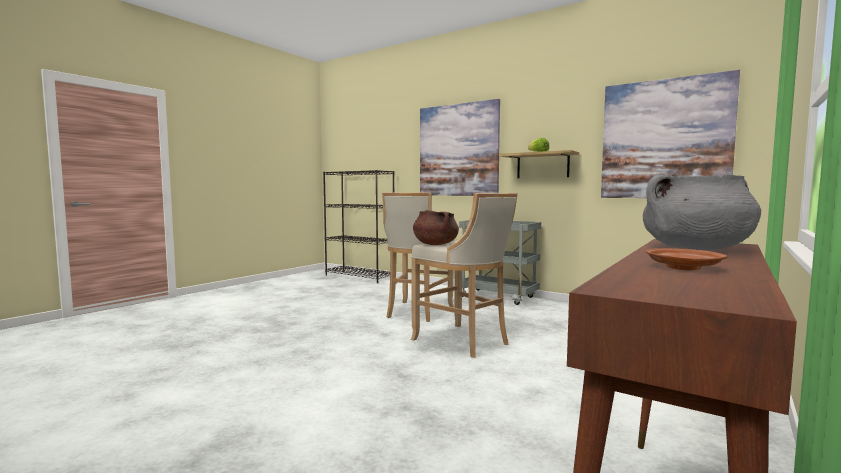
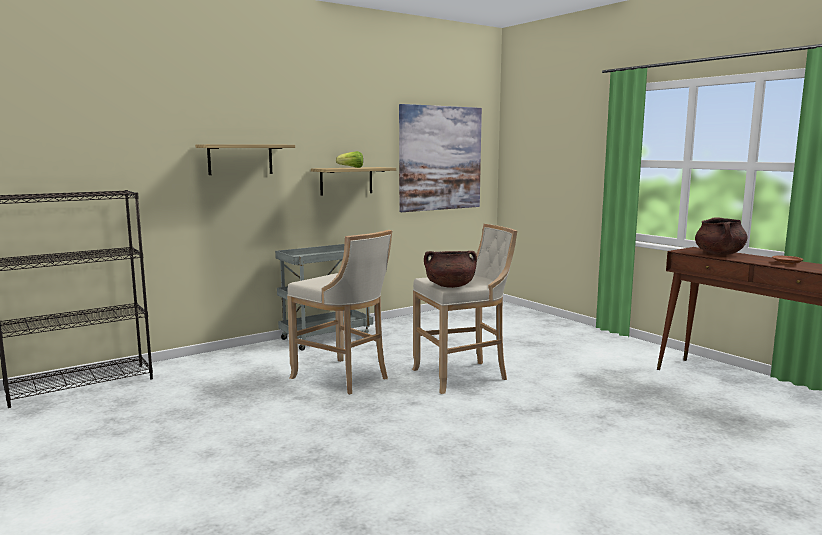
camera: 70 degrees left, 5 degrees up
(458, 150) = (240, 159): picture -> shelf
(695, 249) = (719, 254): grey cooking pot -> brown cooking pot

